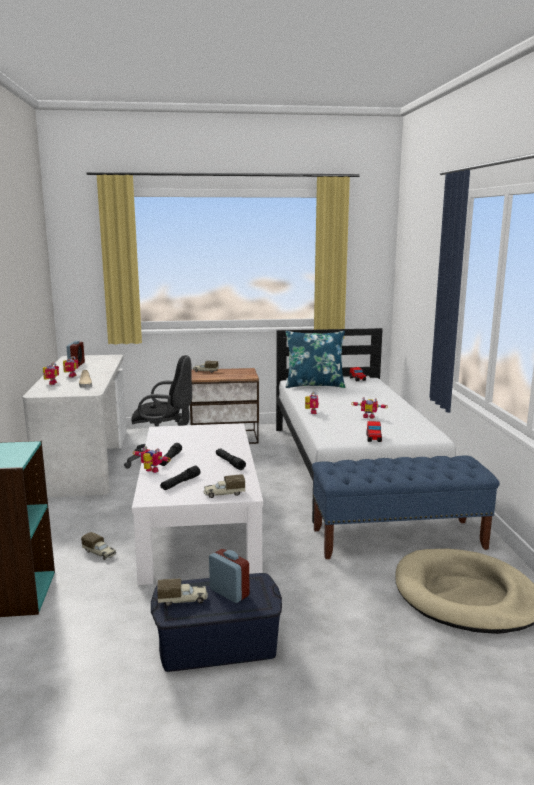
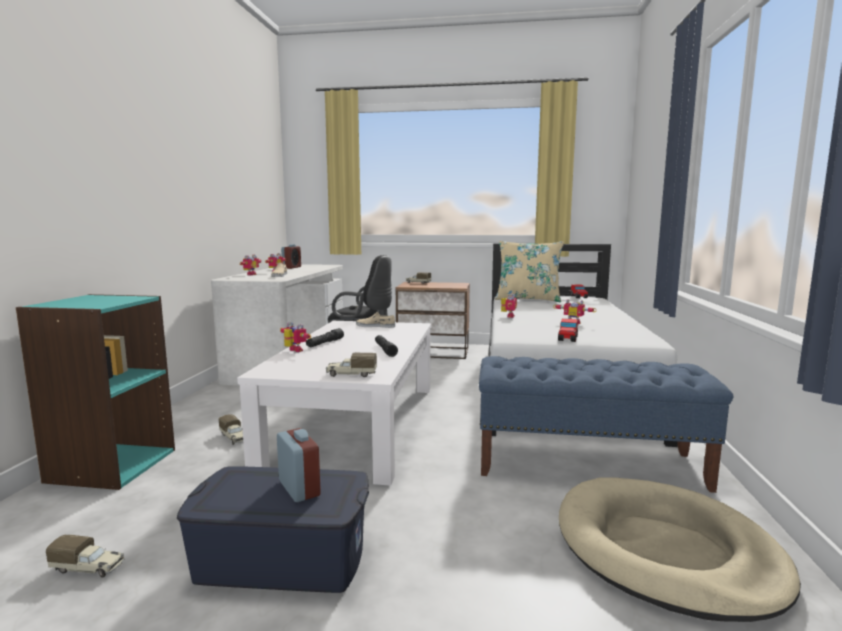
camera: 15 degrees right, 5 degrees down
(180, 483) = (313, 362): black flashlight -> none
(183, 600) = (235, 489): toy truck -> toy truck (89, 568)
(197, 432) = (375, 326): none -> beige shoe
(314, 385) = (528, 299): blue pillow -> beige pillow

